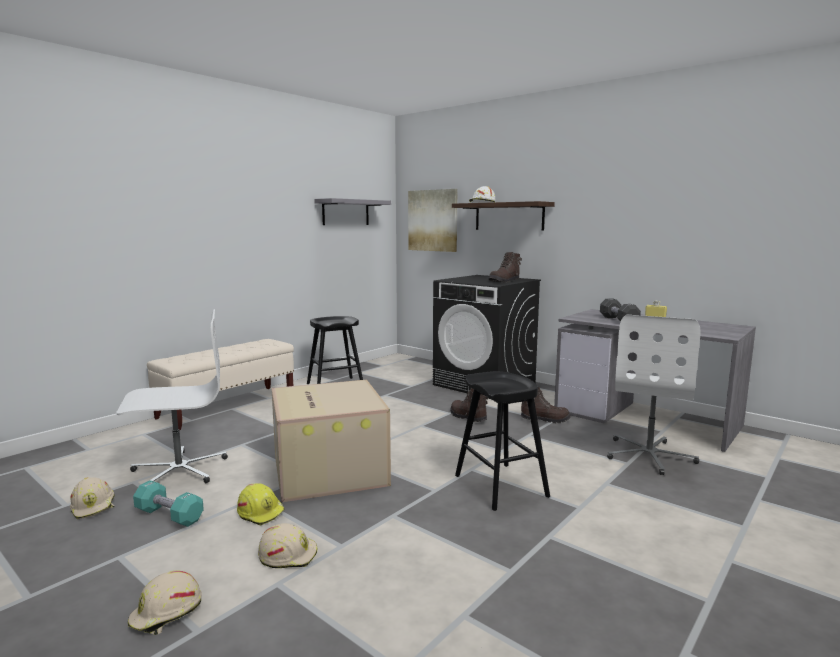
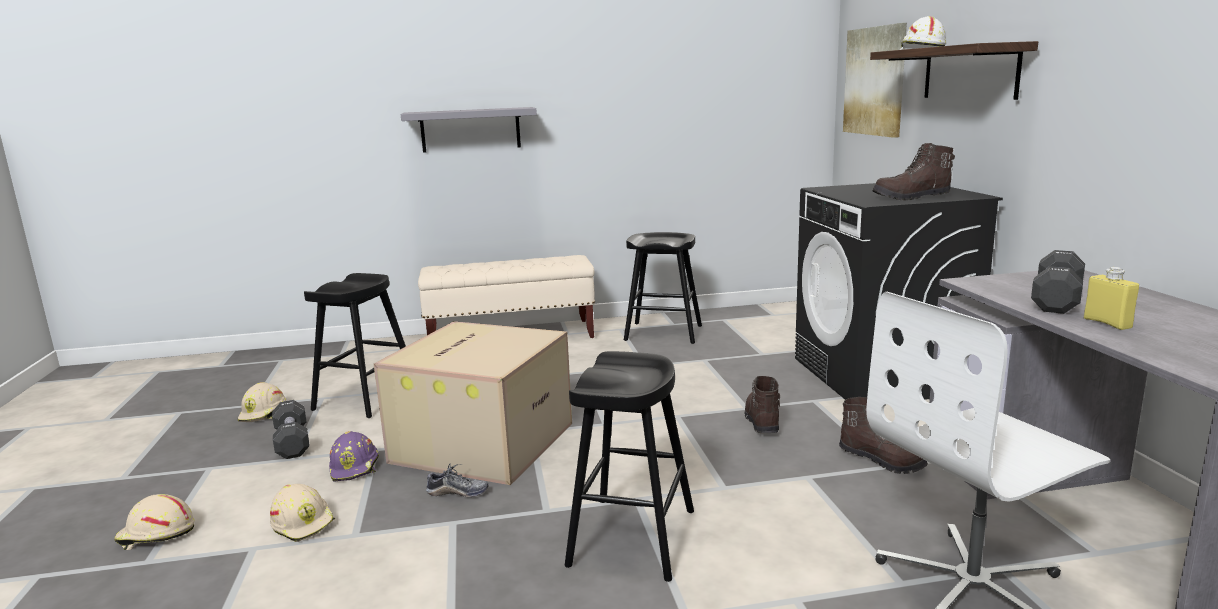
camera: 40 degrees right, 5 degrees up
(169, 515) = (292, 442): turquoise dumbbell -> black dumbbell
(179, 470) = (367, 397): white office chair -> black stool
(261, 512) = (355, 467): yellow hard hat -> purple hard hat
(346, 212) = (729, 73): grey shelf -> grey shelf (470, 129)
(365, 500) = (458, 492): none -> shoe

